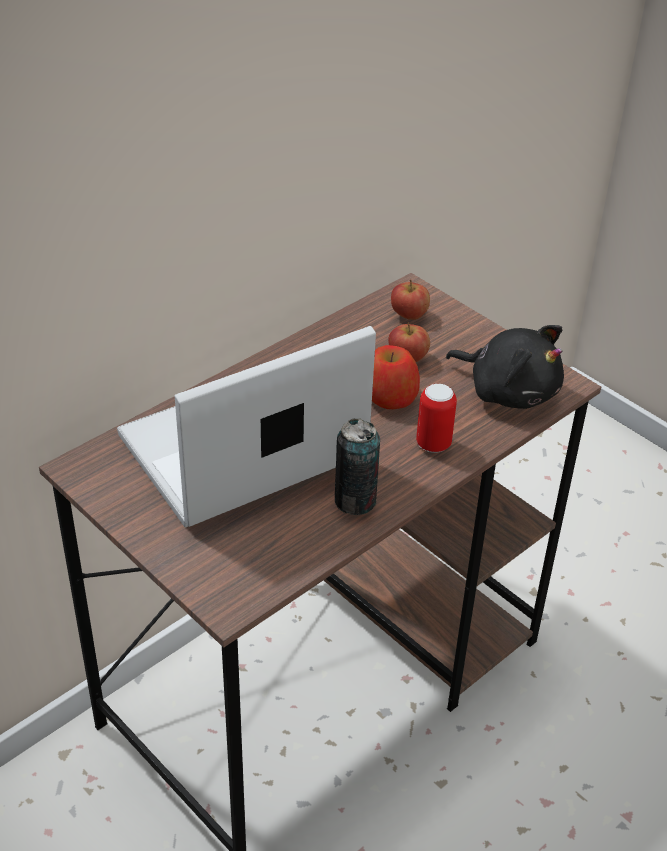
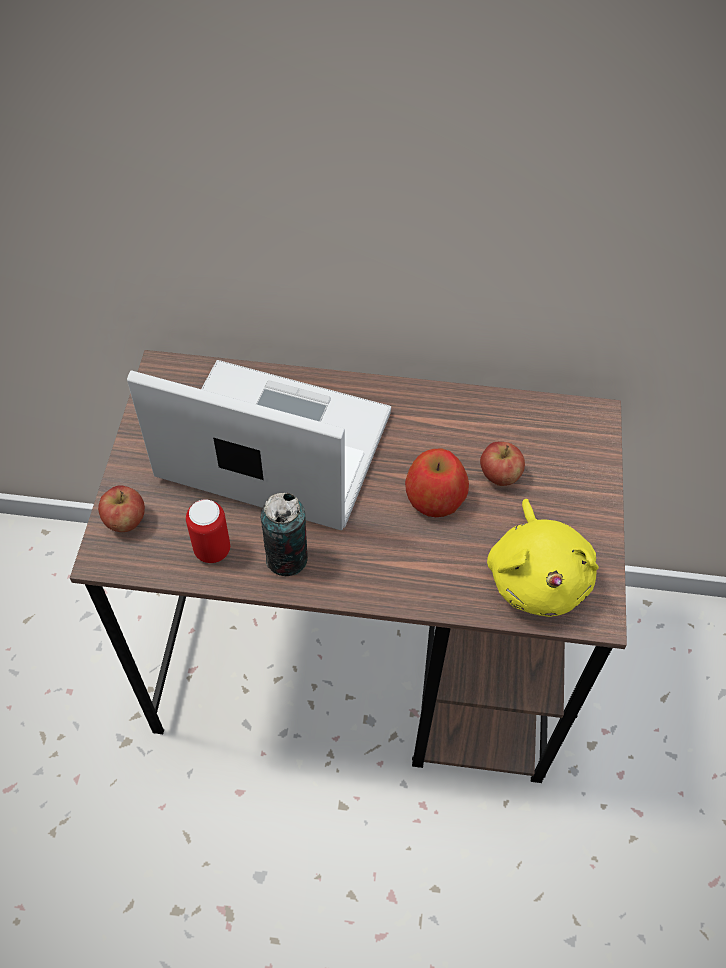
camera: 50 degrees right, 15 degrees up
(409, 315) = (558, 438): apple -> apple (125, 521)
(433, 444) = (408, 566): can -> can (212, 550)
(509, 391) = (537, 576): black plush toy -> yellow plush toy

